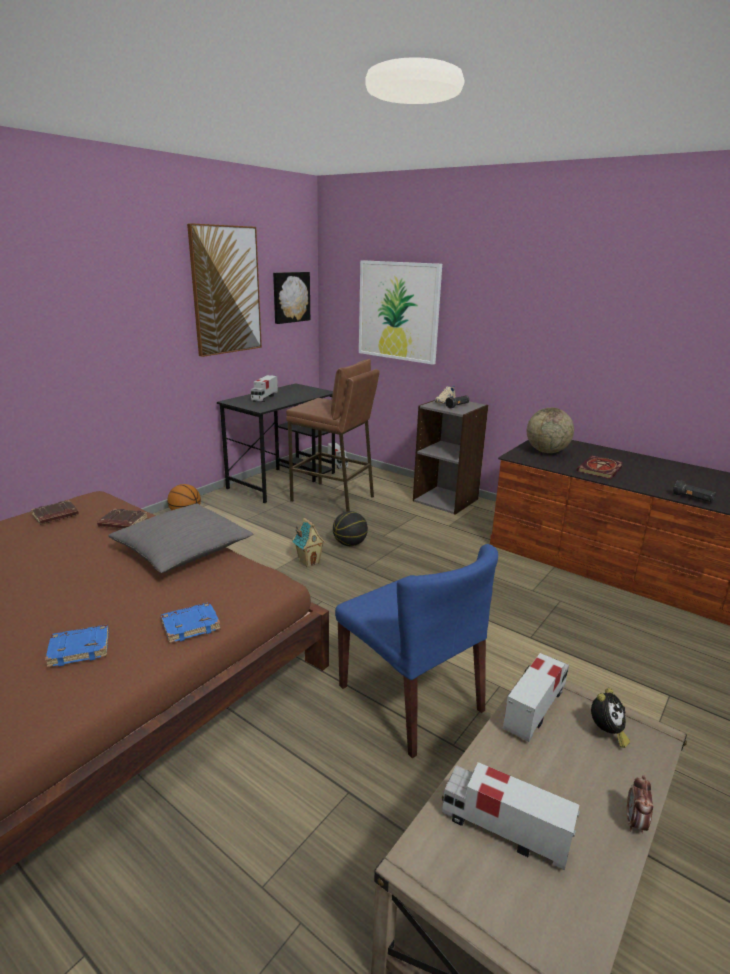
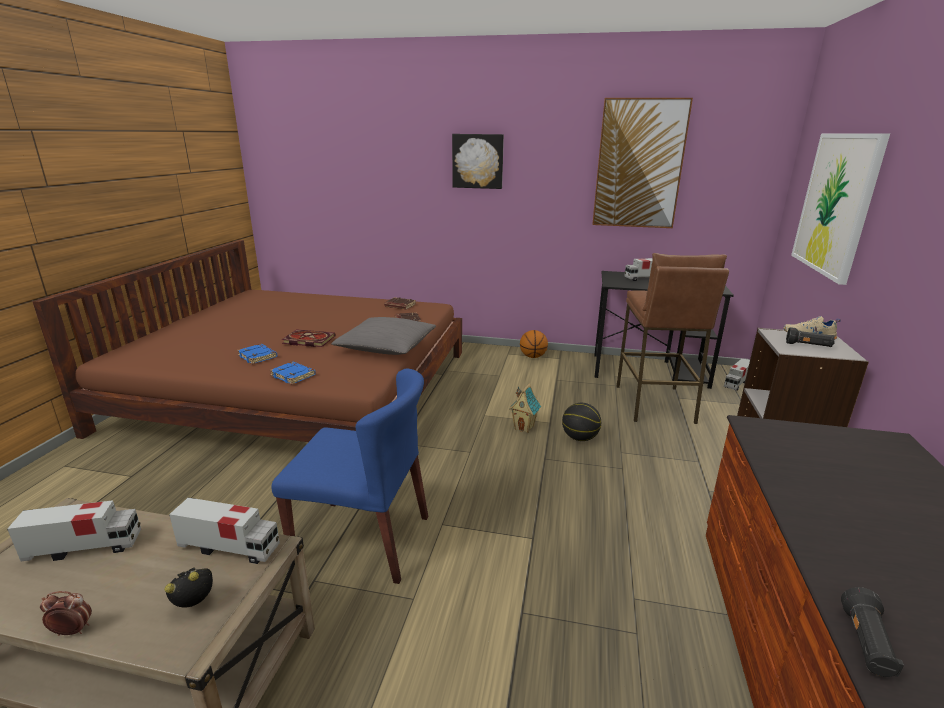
camera: 65 degrees right, 0 degrees up
(290, 297) = (736, 178): picture -> picture (478, 161)
(411, 699) = (364, 539): blue chair -> blue chair turned 105 degrees counterclockwise
(503, 829) = (85, 548): toy truck -> toy truck turned 75 degrees clockwise
(546, 451) = (824, 448): globe -> none
(600, 470) = (832, 507): book -> book (307, 340)
(606, 733) = (196, 604): alarm clock -> alarm clock turned 135 degrees clockwise

